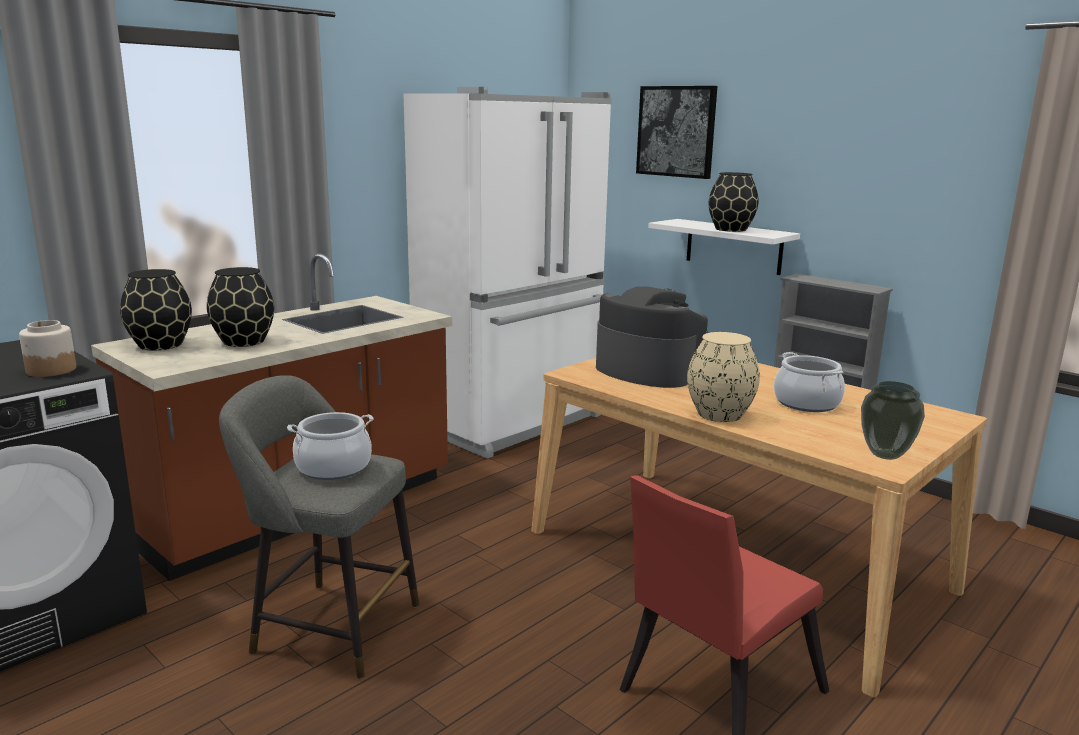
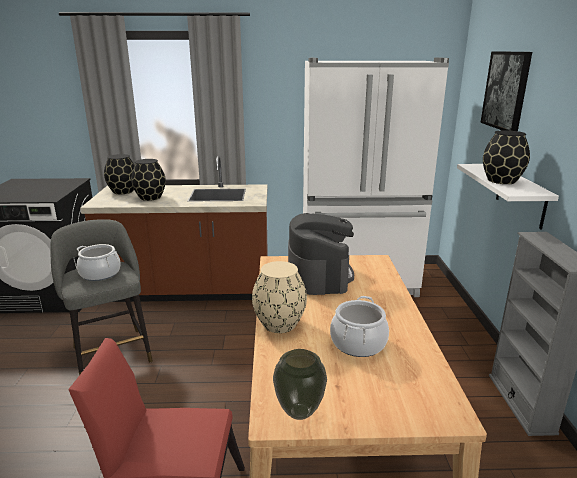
camera: 45 degrees right, 5 degrees up
(51, 370) = (48, 194): jar -> none

